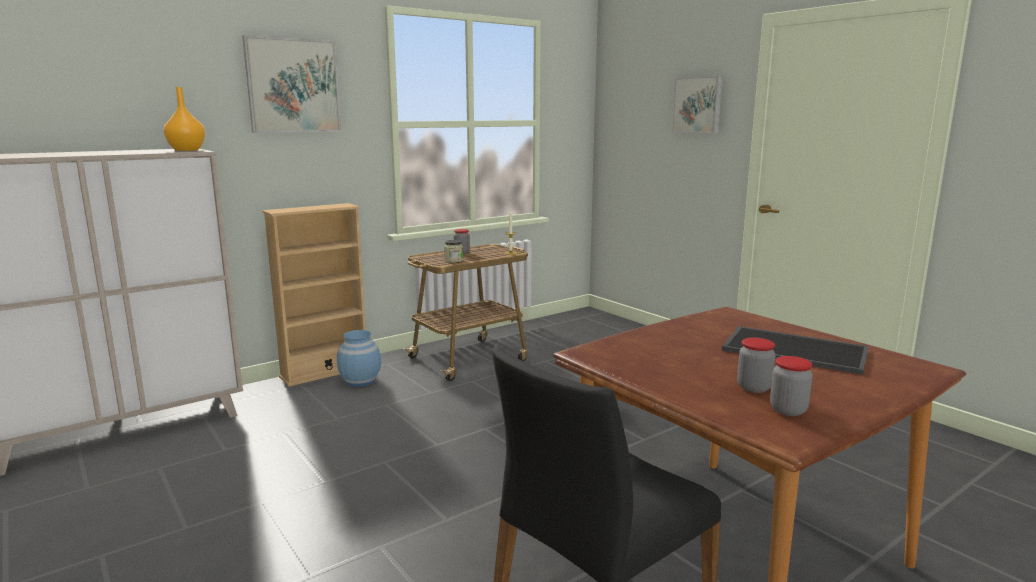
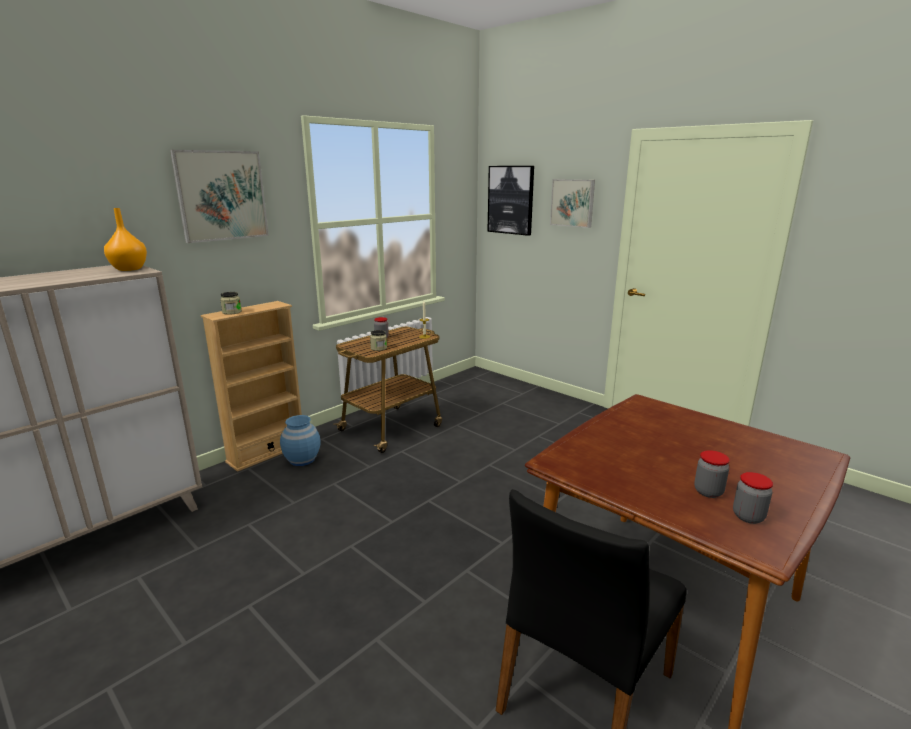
camera: 10 degrees left, 5 degrees up
(294, 209) = (232, 312): none -> jar
(630, 106) = (511, 200): none -> picture
(796, 350) = (717, 442): tray -> none

